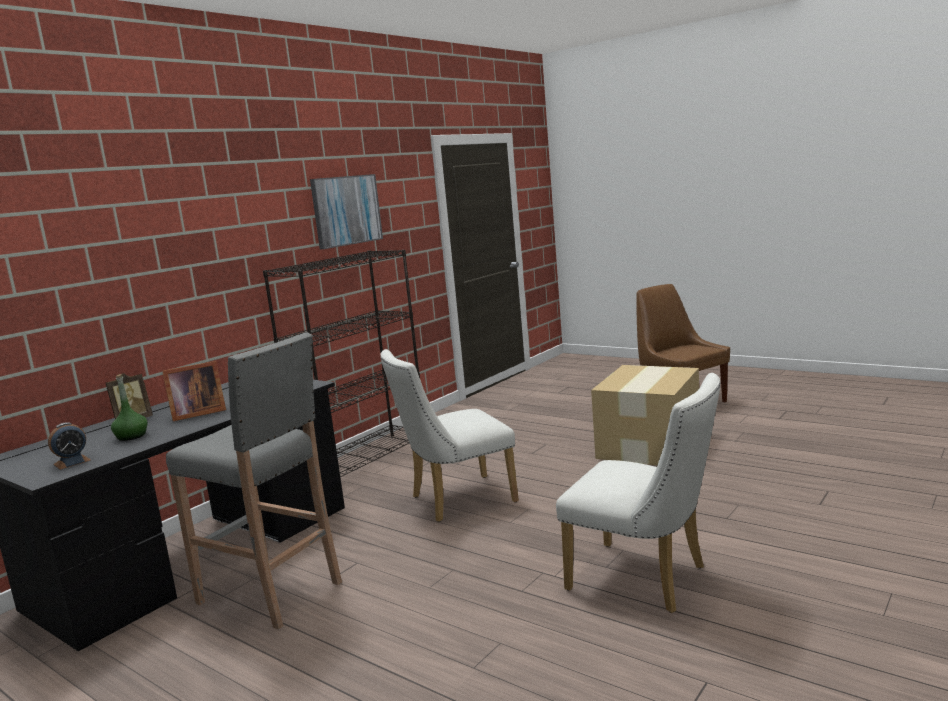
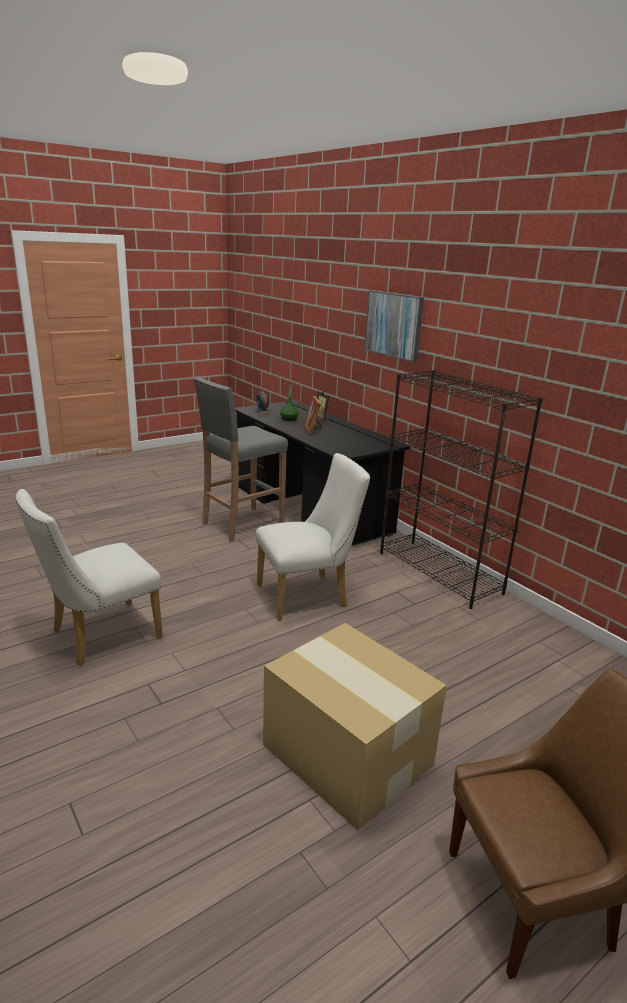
camera: 105 degrees right, 10 degrees up
(346, 210) = (539, 345): picture -> picture (394, 325)
(455, 501) = (308, 595): white chair -> white chair turned 75 degrees clockwise

